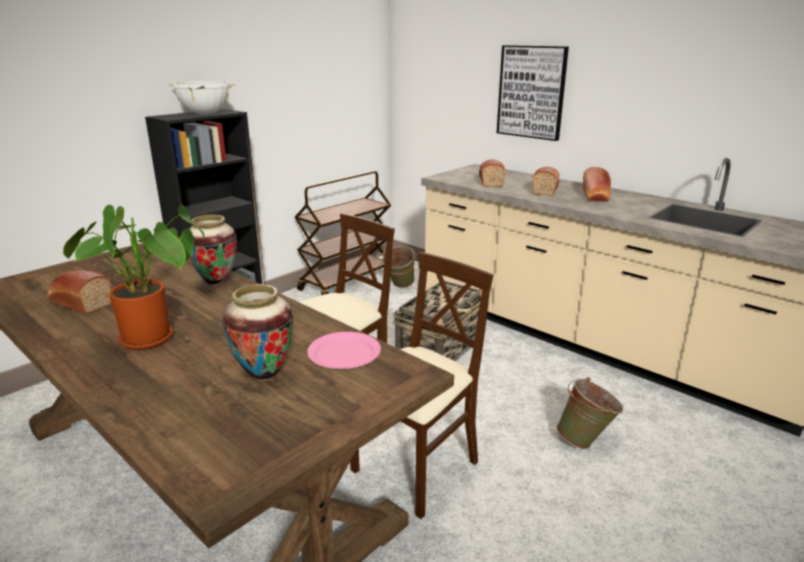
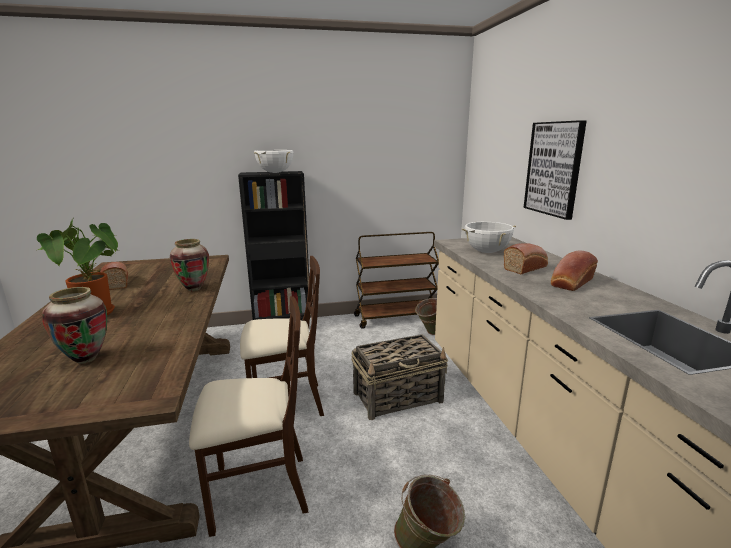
camera: 35 degrees right, 5 degrees down
(344, 353) = (152, 362): pink plate -> none
(490, 182) = (487, 252): bread -> white cooking pot

